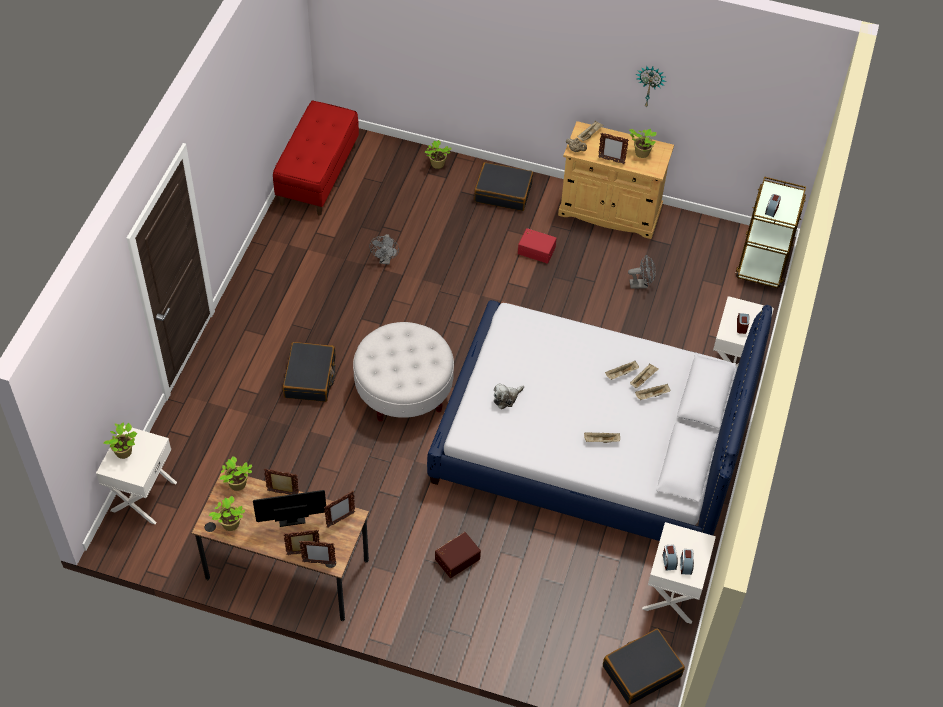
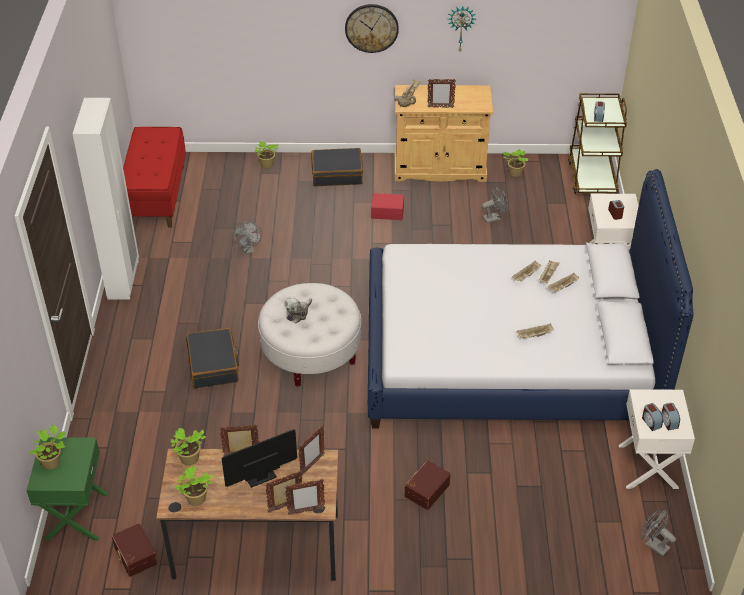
camera: 15 degrees left, 10 degrees down
(142, 496) = (75, 516): white nightstand -> green nightstand
(181, 548) = (134, 556): none -> brown storage box
(257, 264) = (124, 280): none -> white wardrobe
(506, 398) = (427, 321): plush toy -> plush toy (298, 313)
(558, 64) = (371, 28): none -> wall clock
(640, 153) = (464, 97): potted plant -> potted plant (514, 173)
(641, 671) = (653, 545): black suitcase -> grey fan

